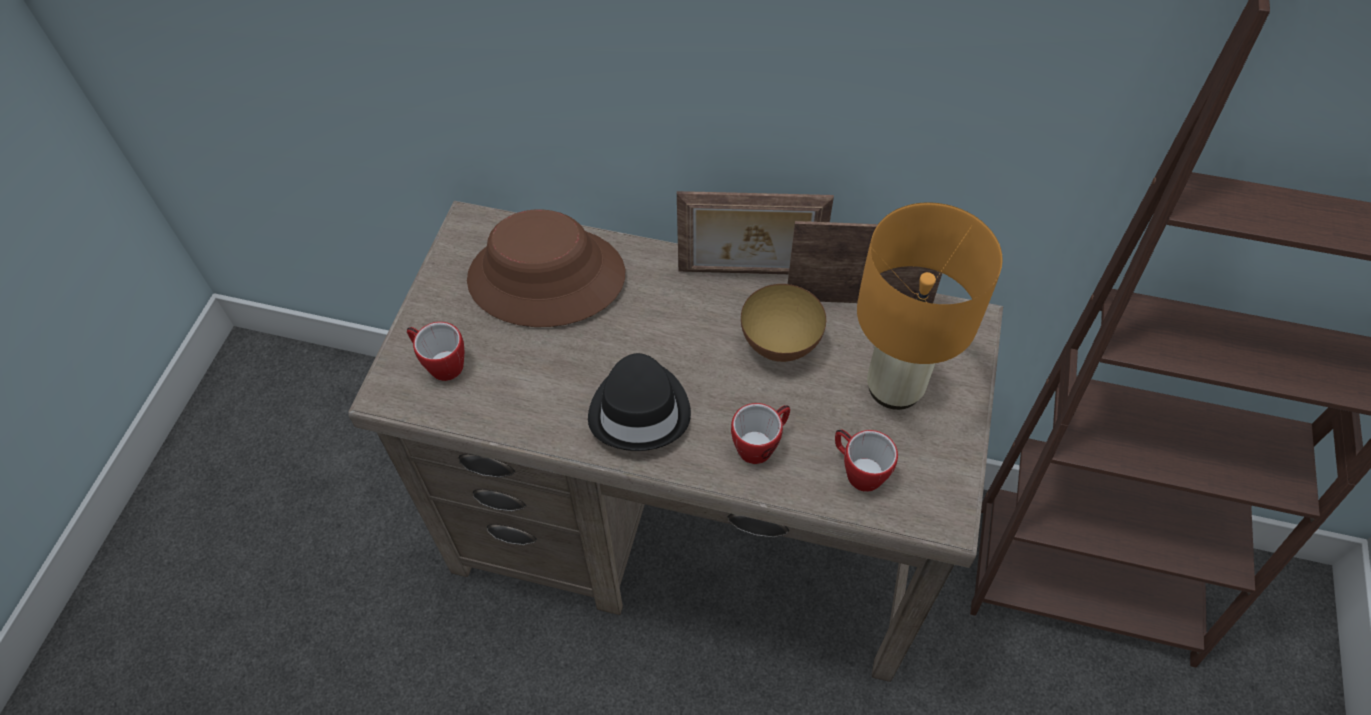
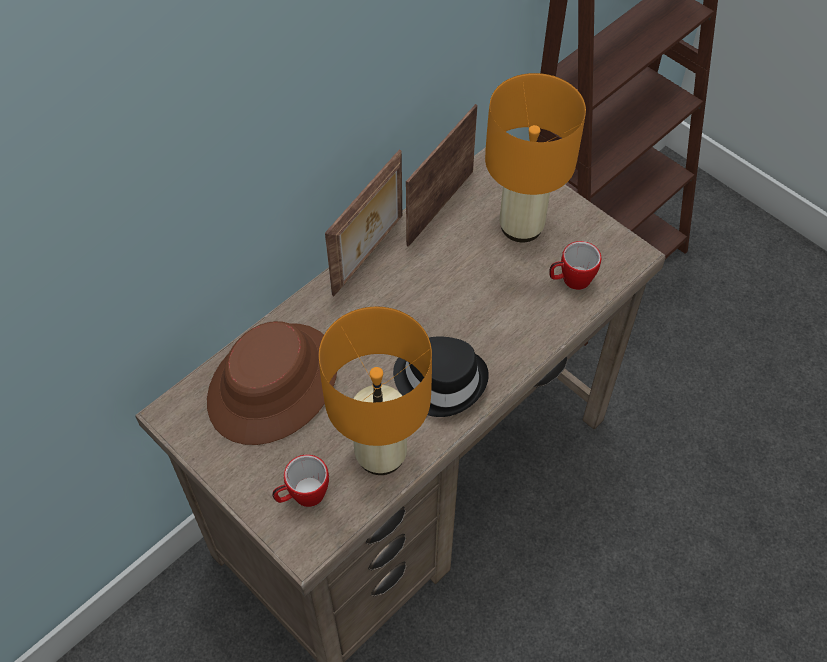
camera: 60 degrees left, 0 degrees up
(521, 401) = (379, 453): none -> orange table lamp
(761, 444) = (516, 322): mug -> none
(780, 344) = (443, 269): bowl -> none

